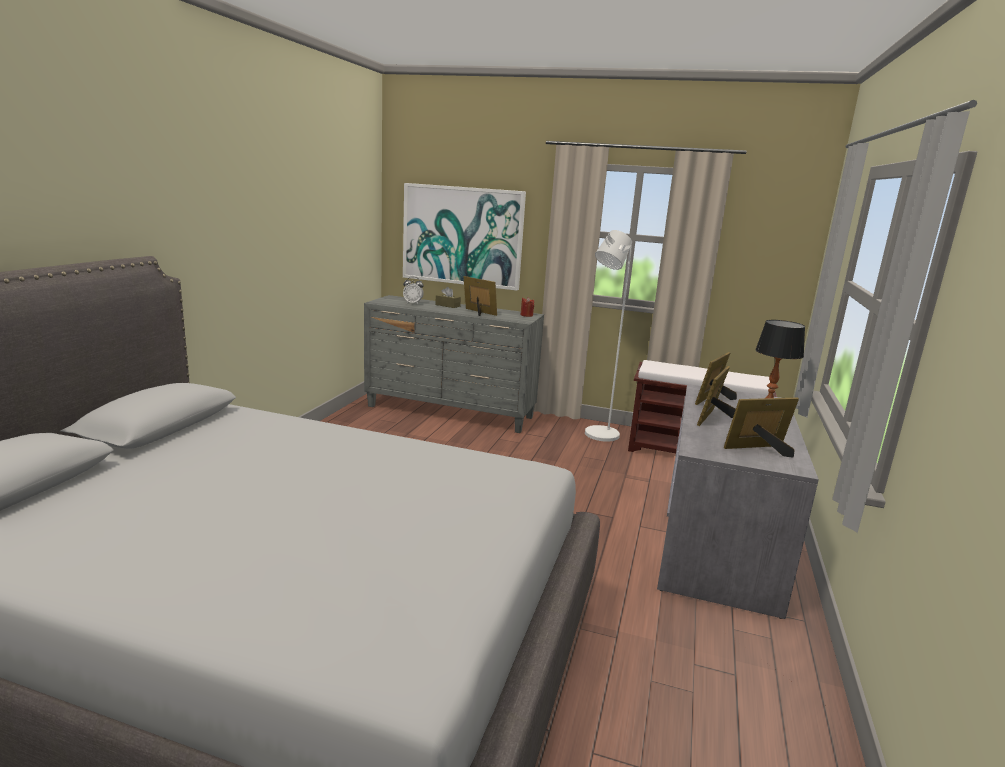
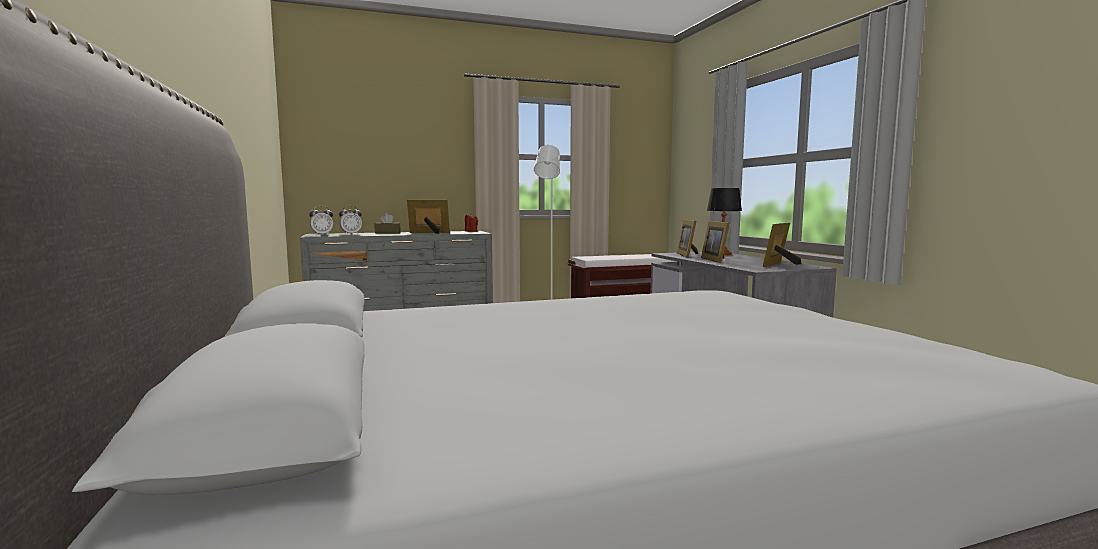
camera: 35 degrees left, 10 degrees down
(389, 301) = (322, 235): none -> alarm clock
(462, 236) = (382, 166): picture -> none

